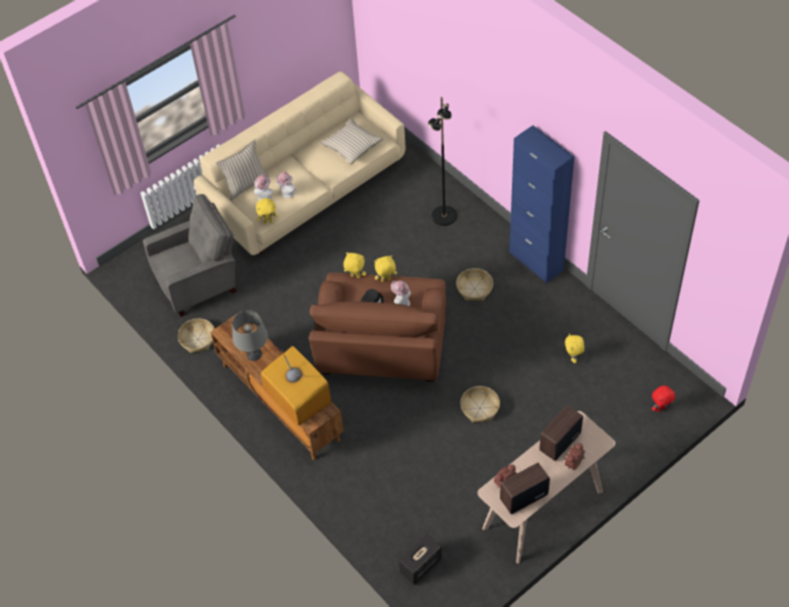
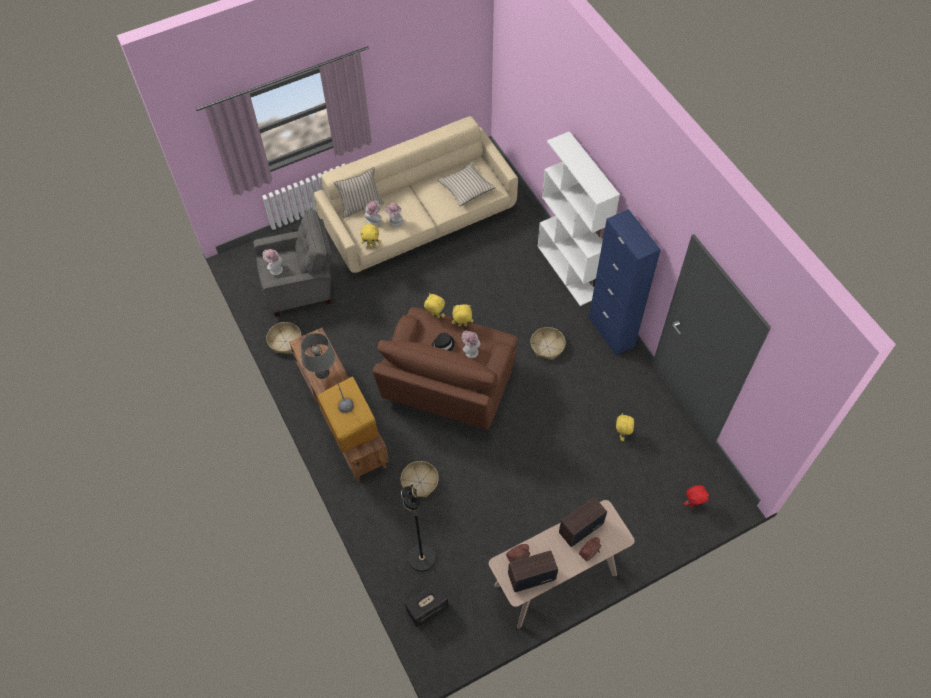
camera: 10 degrees right, 5 degrees up
(172, 264) = (275, 269): none -> hat
(443, 216) = (537, 270): black floor lamp -> black floor lamp (421, 558)
(477, 211) = (569, 271): none -> white bookcase
(480, 408) = (522, 465): basket -> basket (420, 482)

